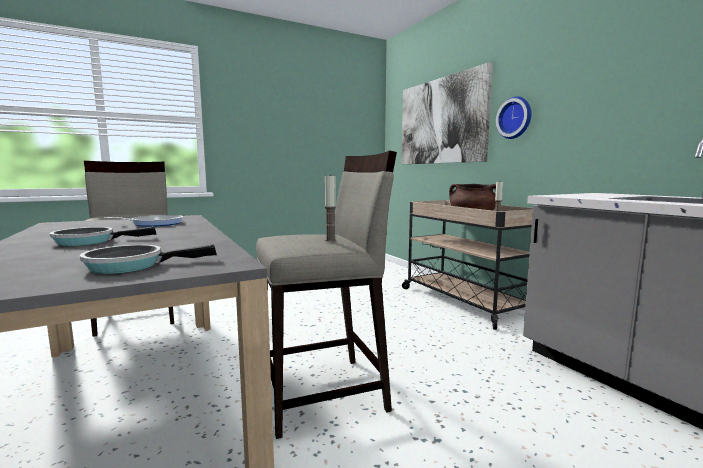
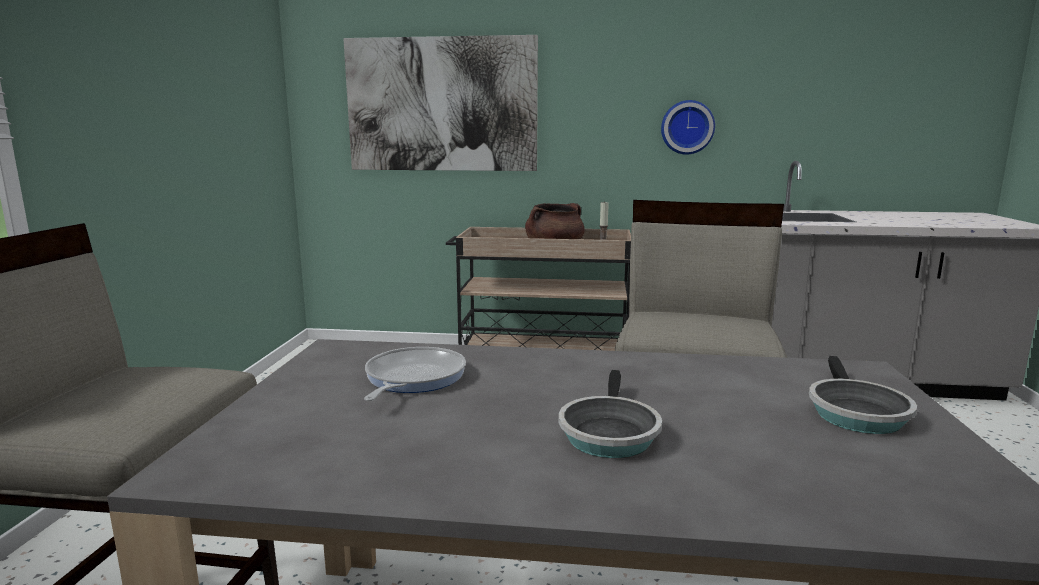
camera: 55 degrees left, 5 degrees up
(330, 240) = (725, 319): candle -> none
(515, 118) = (579, 117): wall clock -> wall clock (687, 127)

